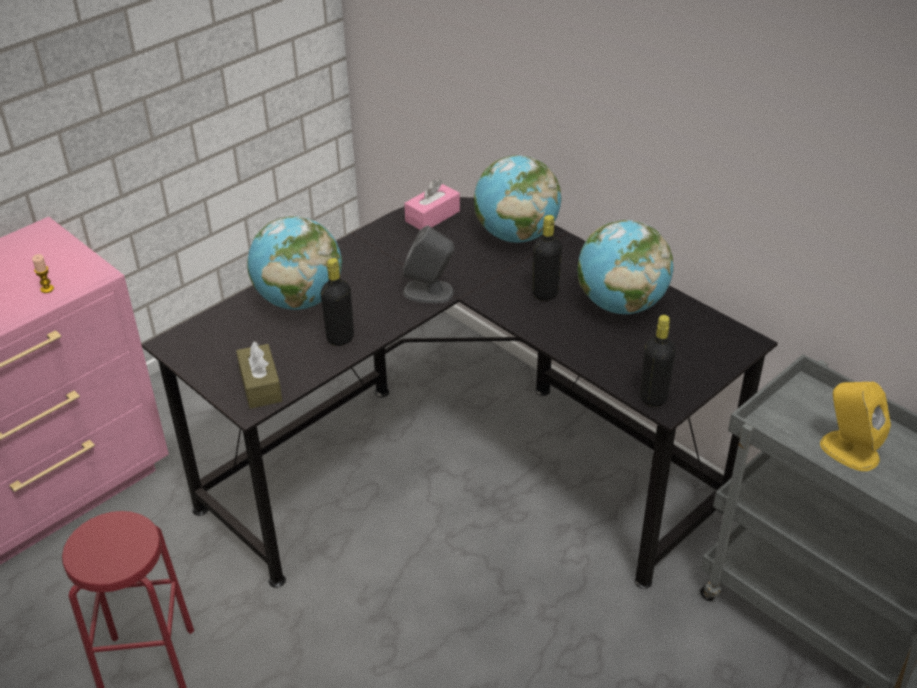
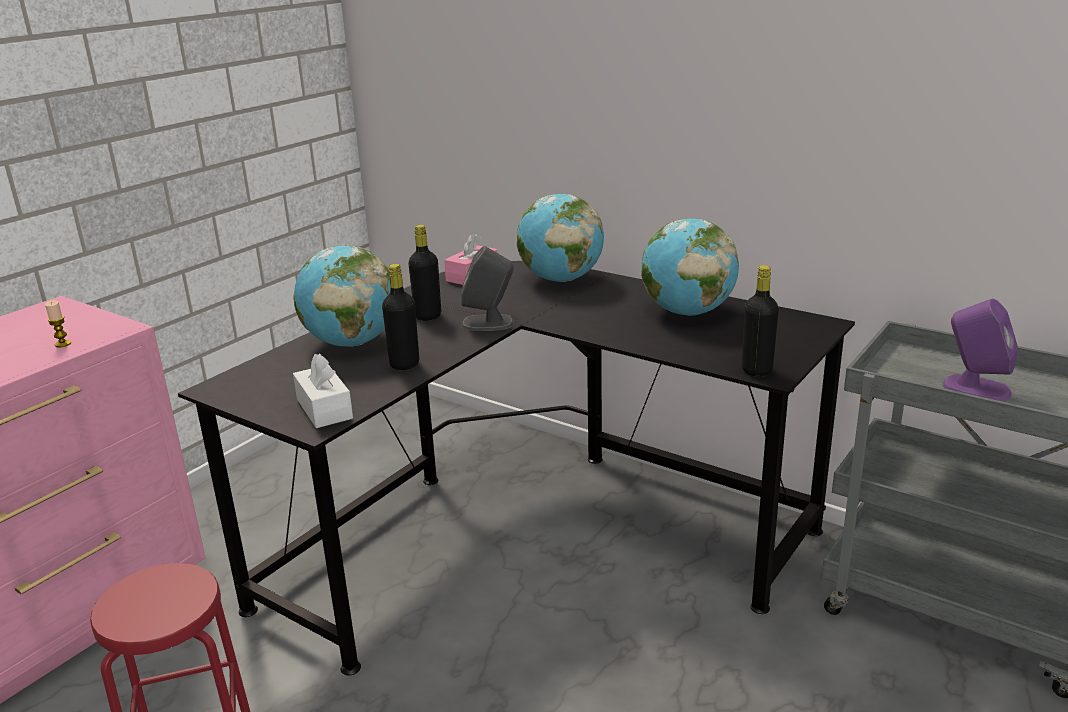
camera: 10 degrees left, 15 degrees down
(260, 385) = (324, 409): brown tissue box -> white tissue box
(545, 293) = (608, 313): black bottle -> black bottle (428, 316)
(848, 450) = (975, 388): yellow speaker -> purple speaker

